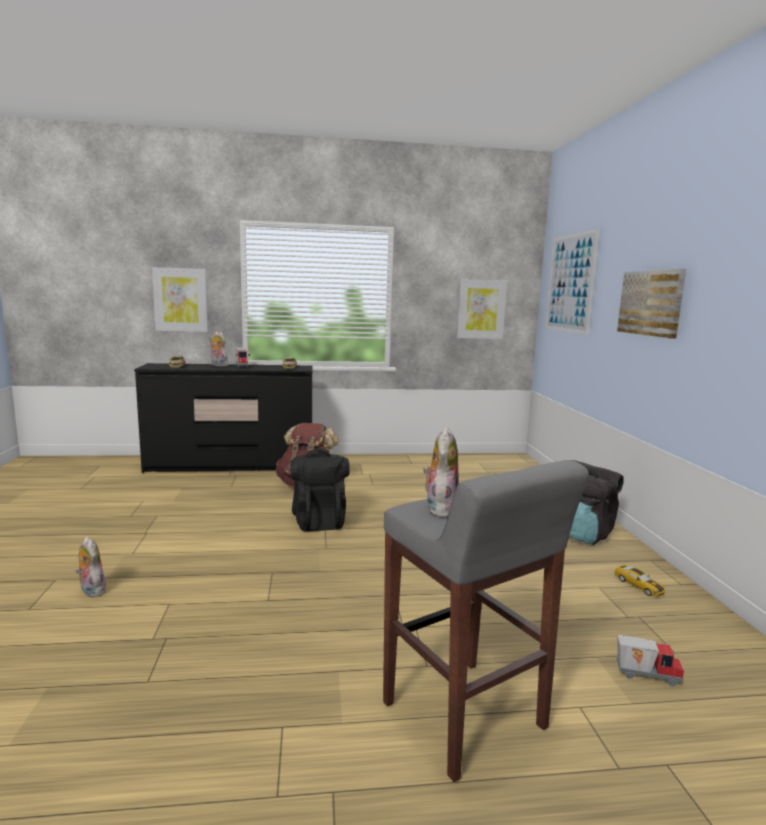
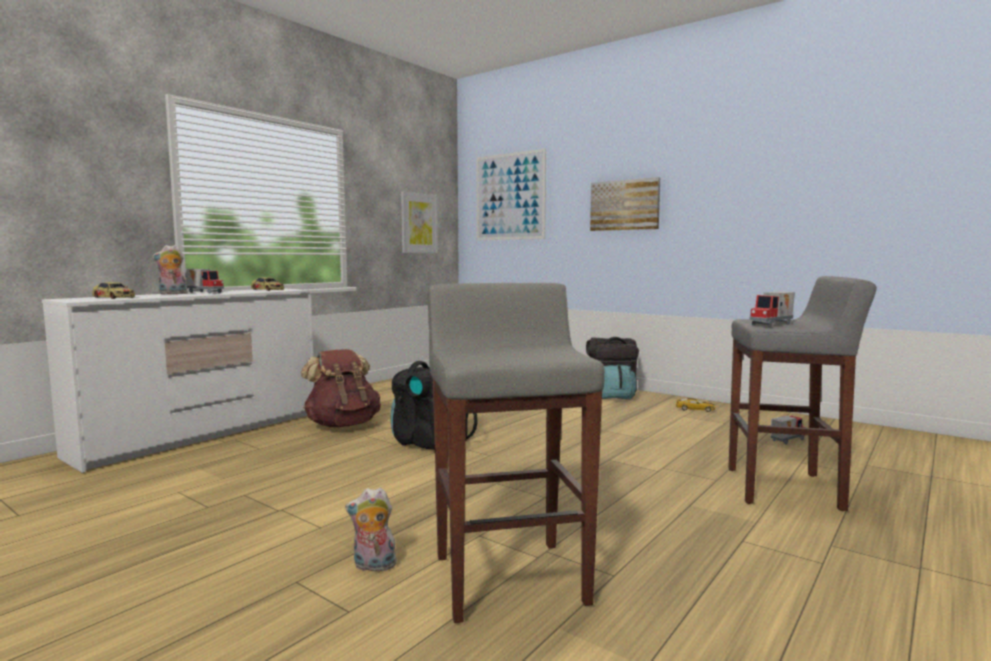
camera: 45 degrees left, 5 degrees down
(109, 641) = (509, 578): none -> grey stool
(180, 300) = (78, 200): picture -> none
(232, 466) = (202, 434): black dresser -> white dresser
(440, 508) = (773, 325): plush toy -> toy truck

